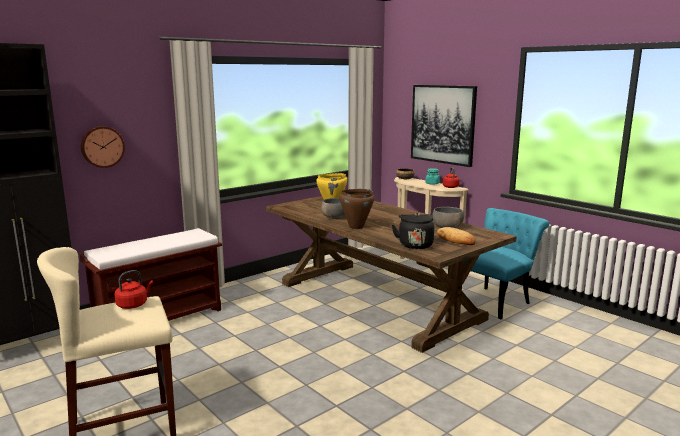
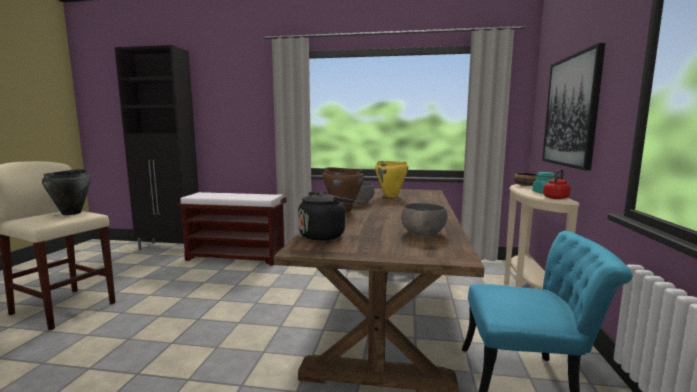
camera: 50 degrees right, 5 degrees down
(102, 146) = (227, 122): wall clock -> none
(133, 304) = (72, 213): red kettle -> black cooking pot
(455, 240) = (381, 244): bread -> none

